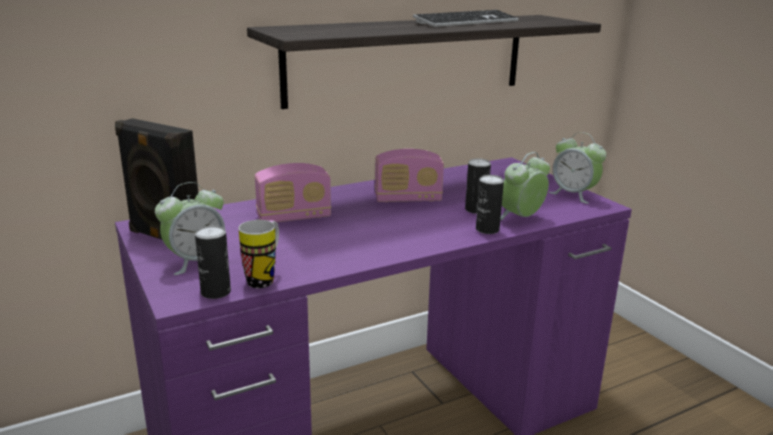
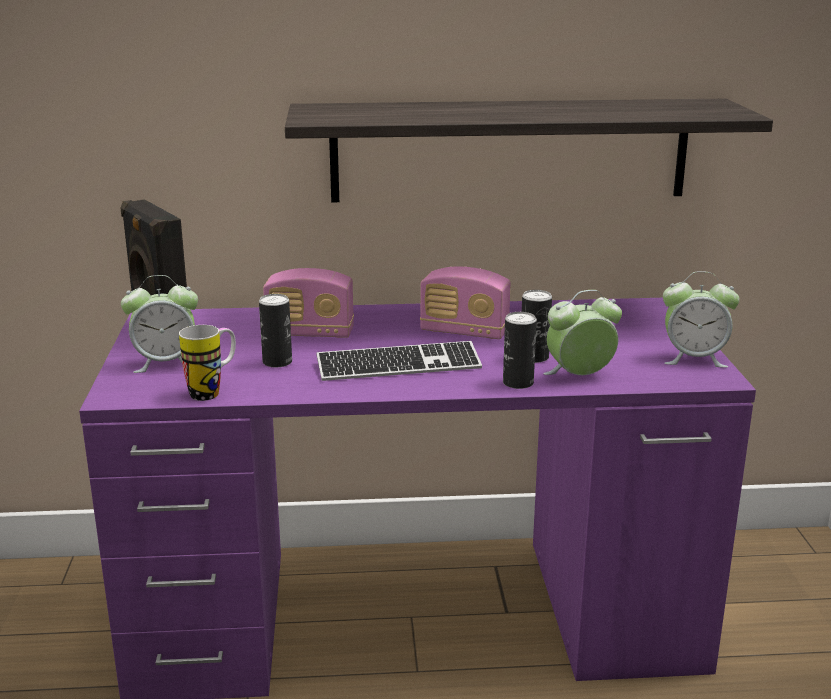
camera: 25 degrees right, 0 degrees up
(215, 292) = (154, 396): can -> can (277, 362)
(467, 22) = (577, 107): keyboard -> keyboard (398, 365)
(573, 195) = (694, 359): alarm clock -> alarm clock turned 60 degrees counterclockwise

